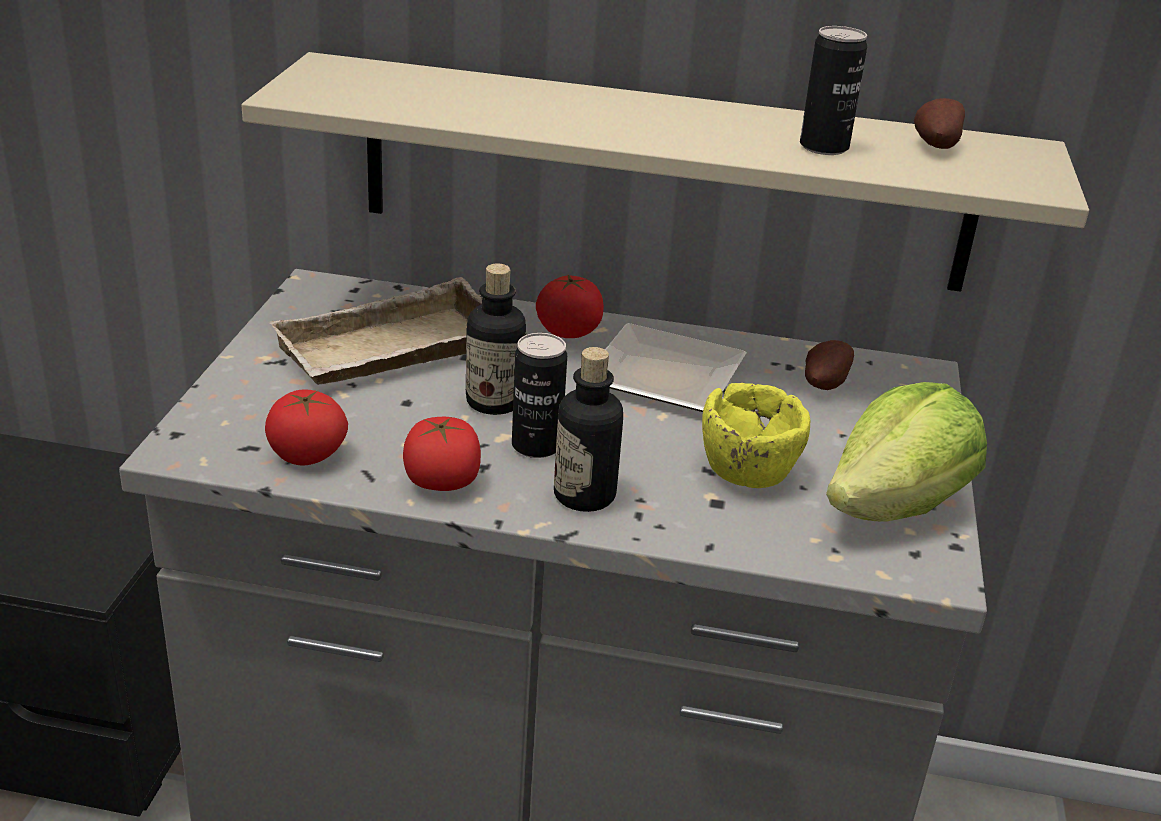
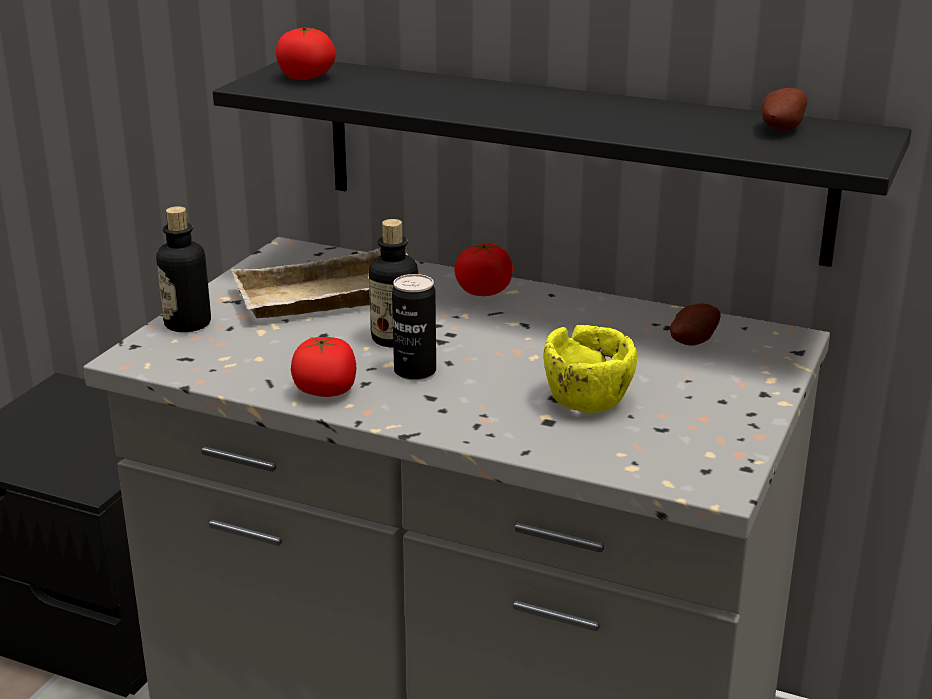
camera: 15 degrees right, 5 degrees down
(307, 455) = (228, 366): tomato -> tomato (306, 77)
(584, 495) = (437, 408): bottle -> bottle (187, 324)
(661, 373) = (549, 325): plate -> none
(664, 174) = (569, 158): beige shelf -> black shelf
(824, 147) = (676, 128): can -> none
(897, 507) = (708, 436): lettuce -> none

